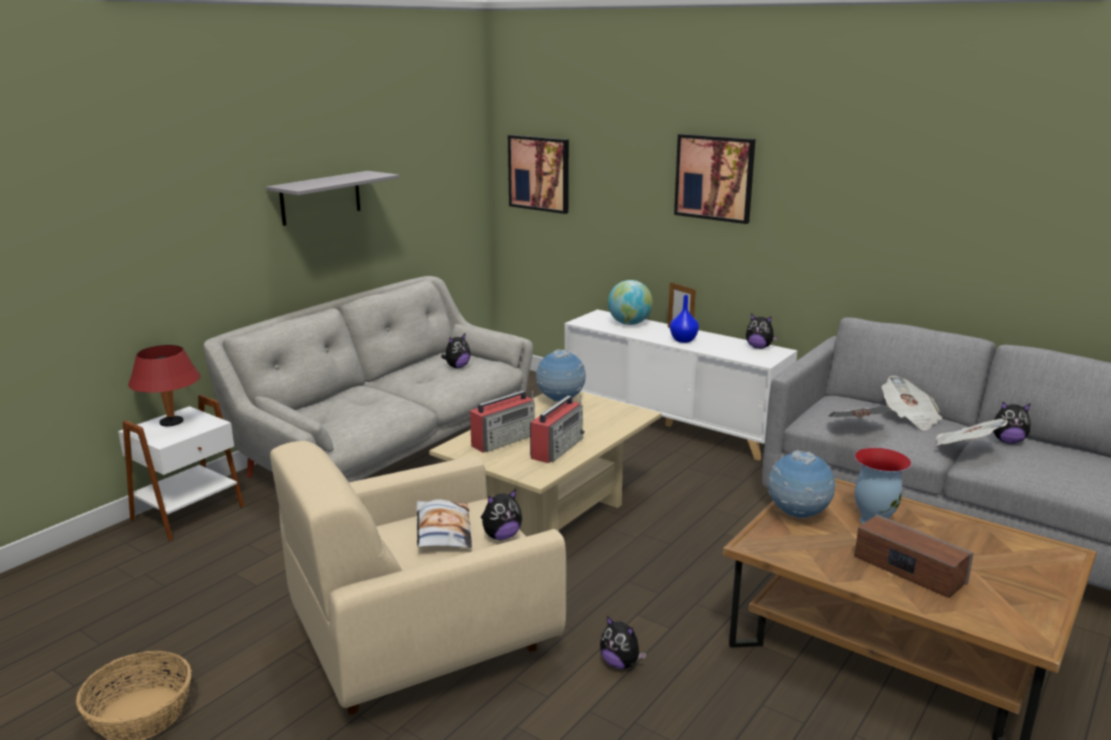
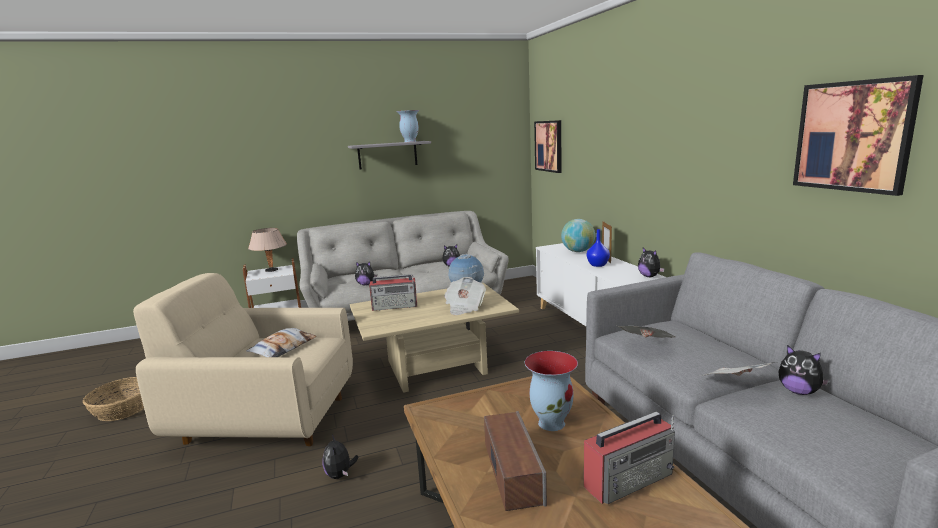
camera: 35 degrees right, 5 degrees down
(171, 423) = (271, 270): red table lamp -> beige table lamp
(358, 175) = (409, 141): none -> vase
(501, 536) = (303, 359): plush toy -> plush toy (366, 284)
(557, 448) = (415, 316): radio -> radio (629, 479)
(714, 178) = (632, 138): picture -> picture (853, 136)
(798, 516) = (496, 400): globe -> none
(909, 418) = (713, 349): newspaper -> newspaper (464, 307)

